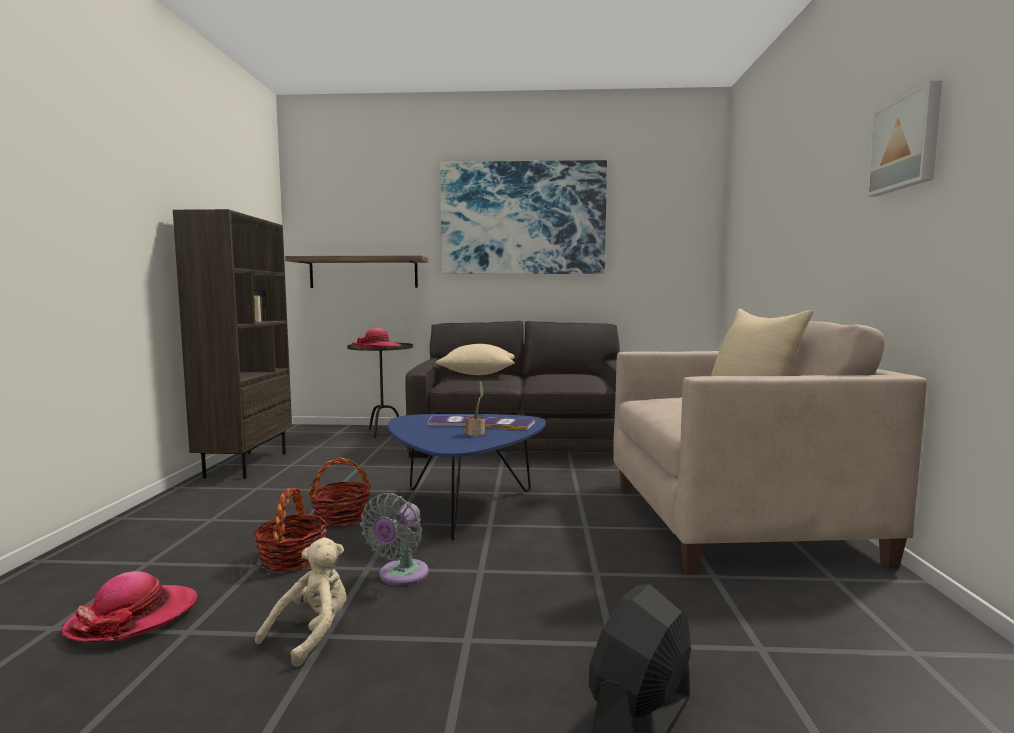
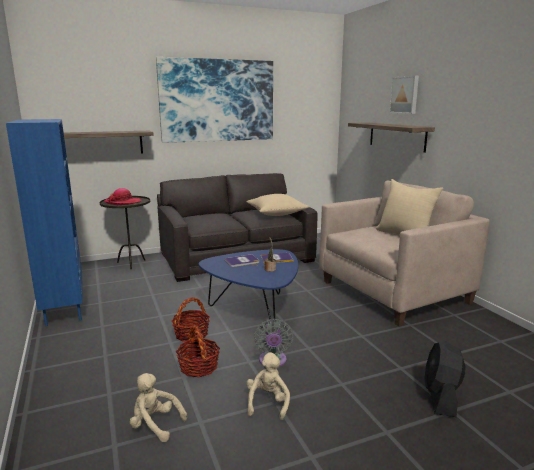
camera: 25 degrees left, 10 degrees up
(133, 617) = (155, 425): hat -> beige plush toy
(246, 464) = (63, 308): brown bookcase -> blue bookcase
(479, 374) = (206, 216): beige pillow -> beige pillow (277, 214)
(786, 251) = (396, 136): none -> shelf
(906, 143) = (482, 102): picture -> picture (405, 95)

